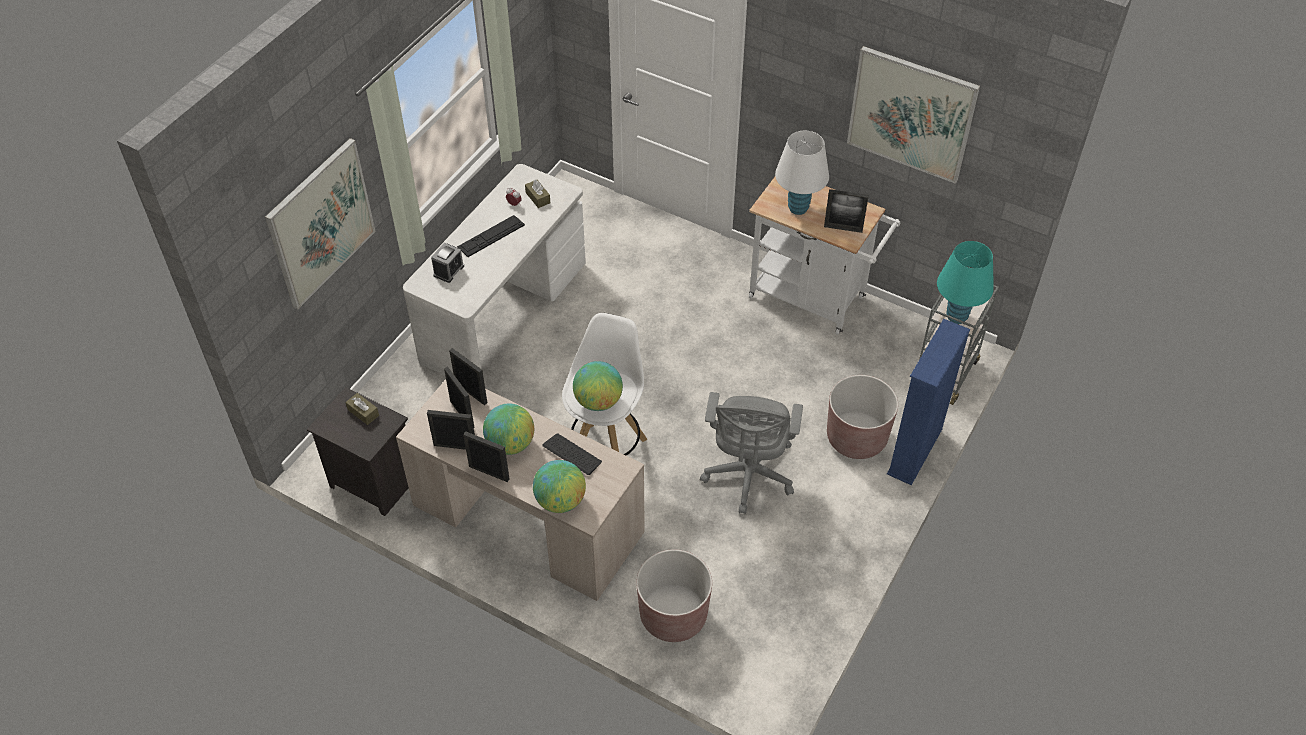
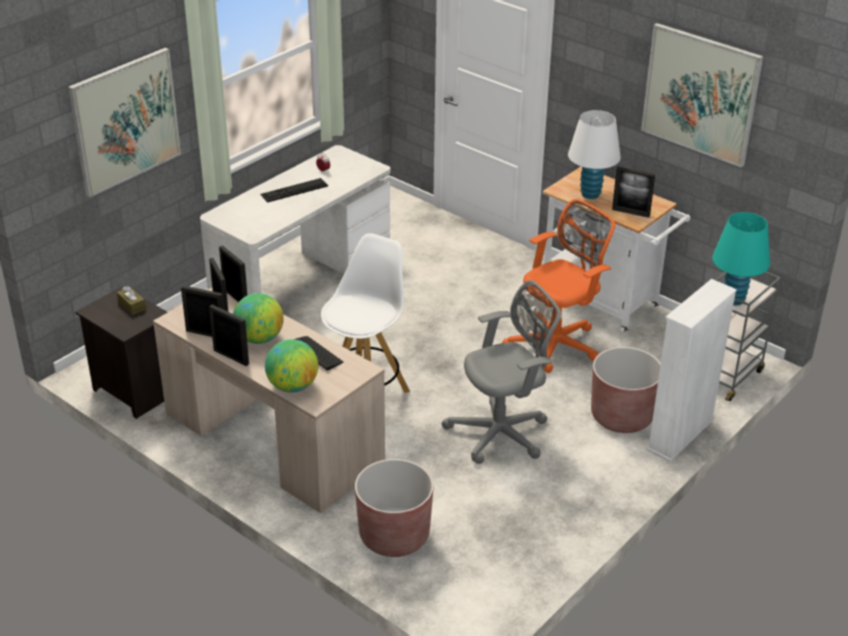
camera: 10 degrees right, 15 degrees down
(449, 270) = (246, 209): alarm clock -> none
(538, 198) = (347, 169): brown tissue box -> none
(598, 401) = (355, 317): globe -> none
(748, 476) = (502, 433): grey office chair -> grey office chair turned 135 degrees counterclockwise
(777, 357) = (557, 344): none -> orange office chair
(915, 452) = (680, 435): blue bookcase -> white bookcase

